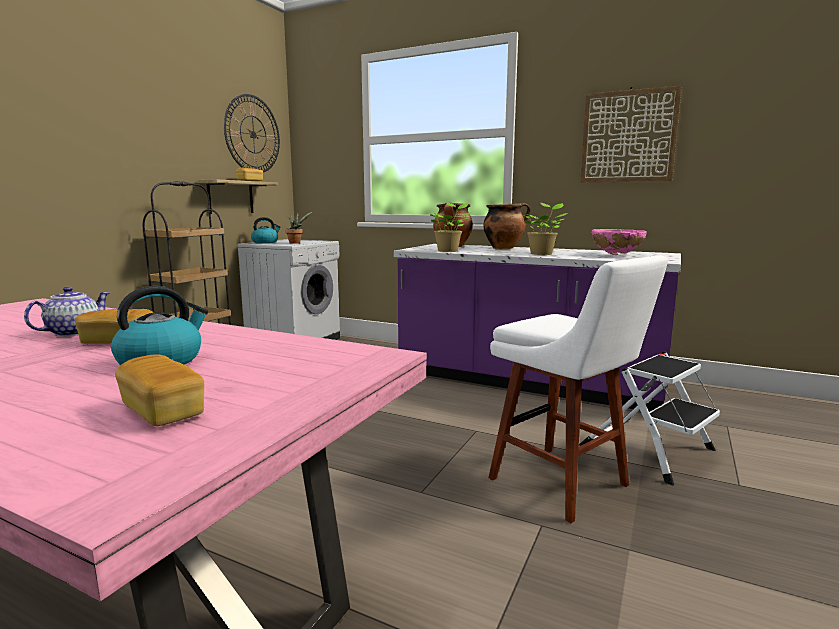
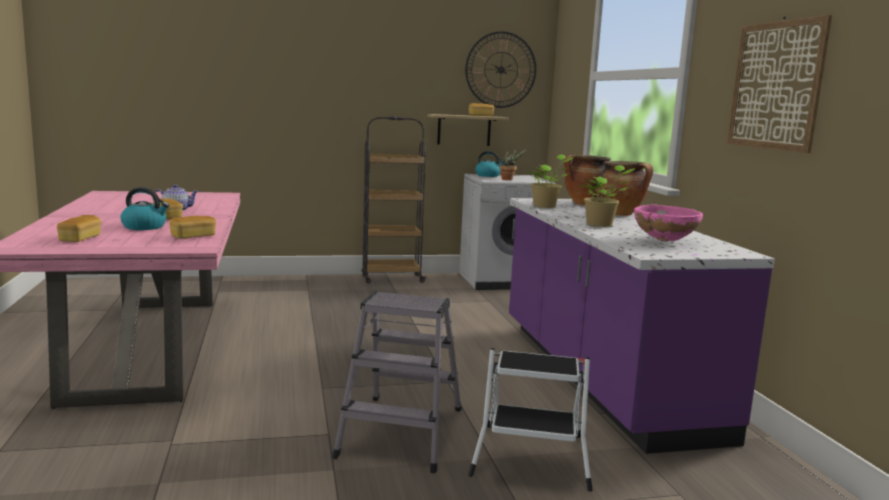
camera: 50 degrees right, 0 degrees up
(299, 348) = (193, 237): none -> bread
(564, 484) = (401, 431): white stool -> grey step ladder

